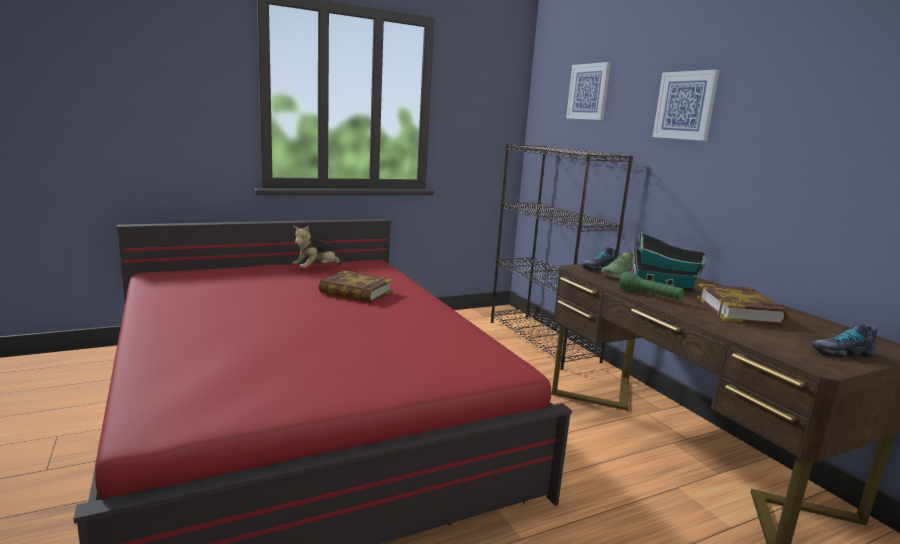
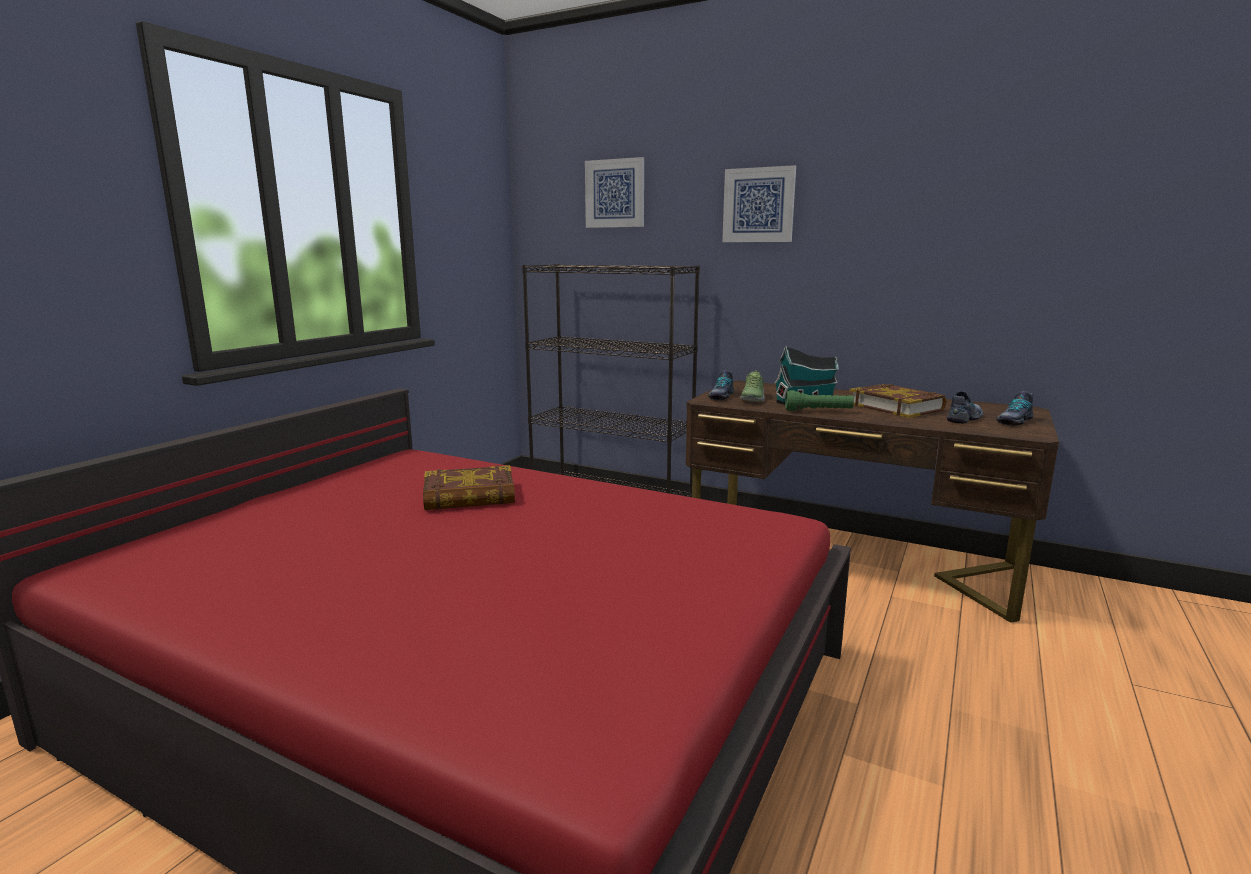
camera: 35 degrees left, 0 degrees up
(316, 269) = (350, 483): plush toy -> none
(787, 336) = (965, 418): none -> shoe

